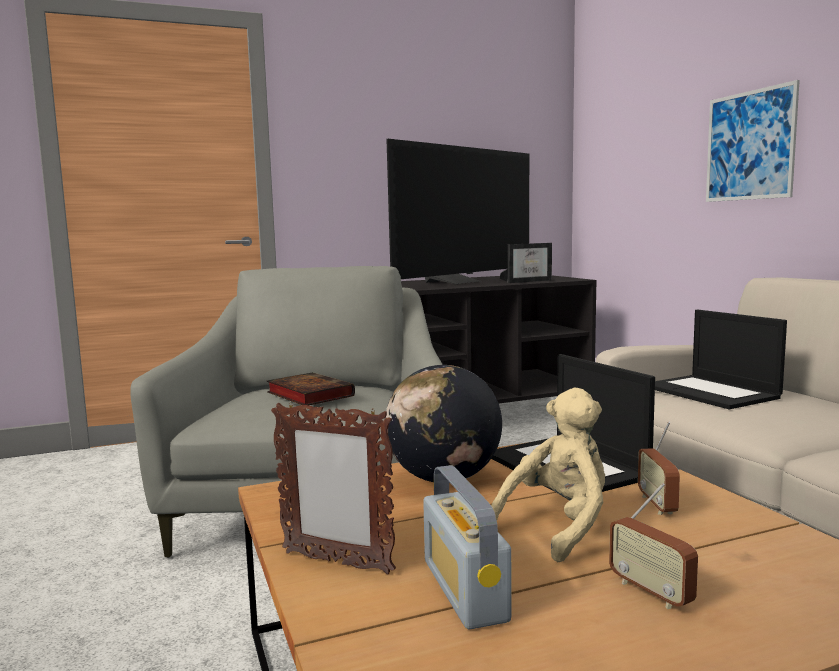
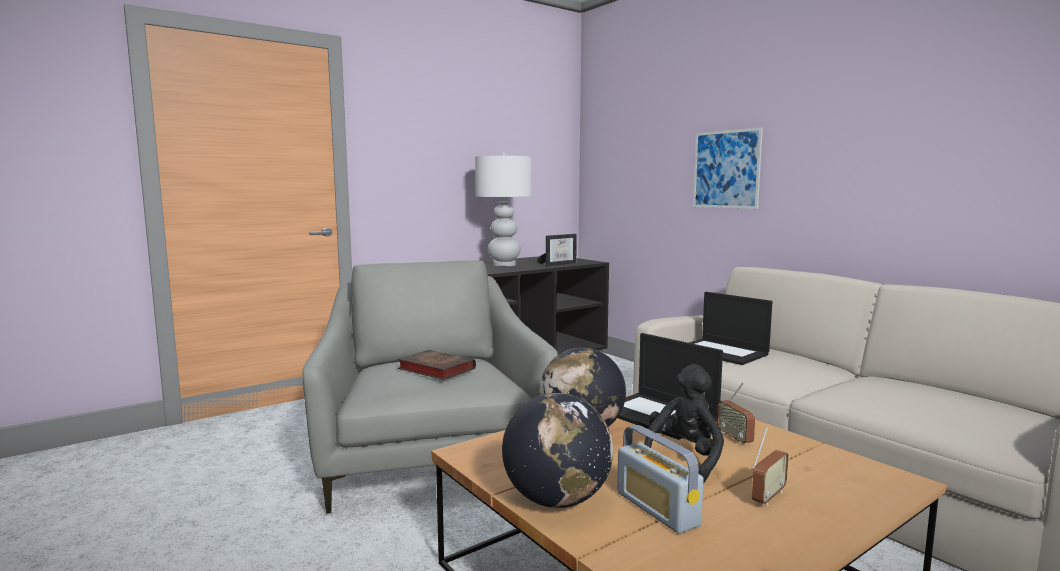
camera: 15 degrees left, 0 degrees up
(336, 562) = (557, 500): picture frame -> globe
(458, 282) = (504, 265): television -> white table lamp
(558, 526) = (683, 459): beige plush toy -> black plush toy
(650, 592) = (768, 497): radio -> radio turned 90 degrees counterclockwise

